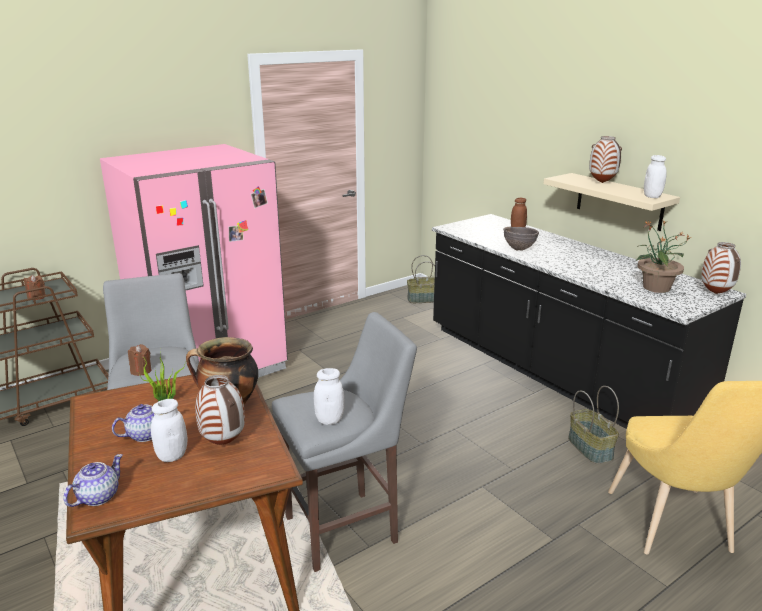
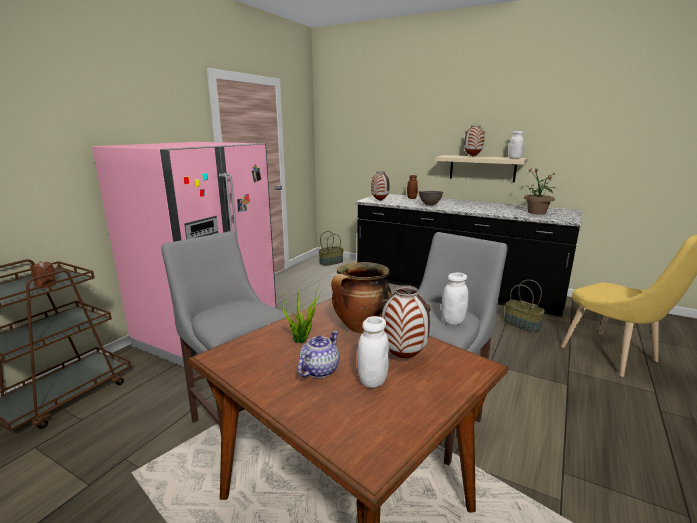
camera: 25 degrees left, 5 degrees down
(97, 497) = (352, 443): teapot -> none
(141, 371) = (235, 322): brown candle -> none
(716, 293) = (569, 211): vase -> vase (380, 200)

